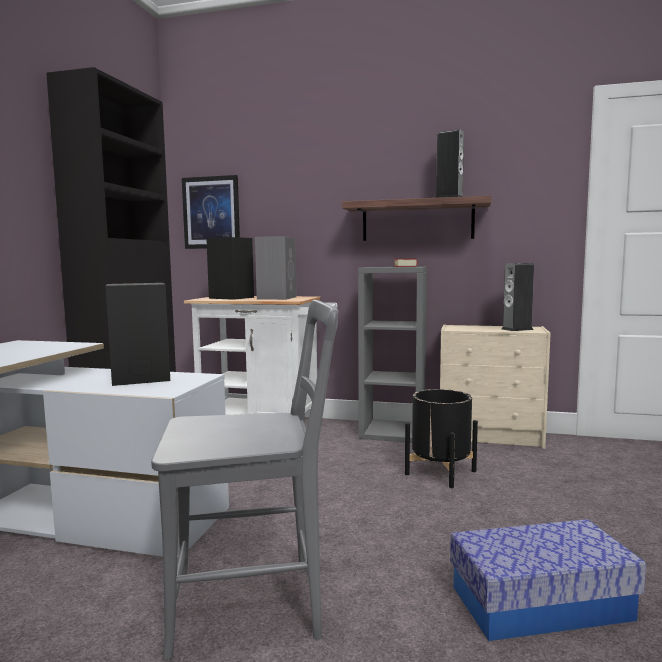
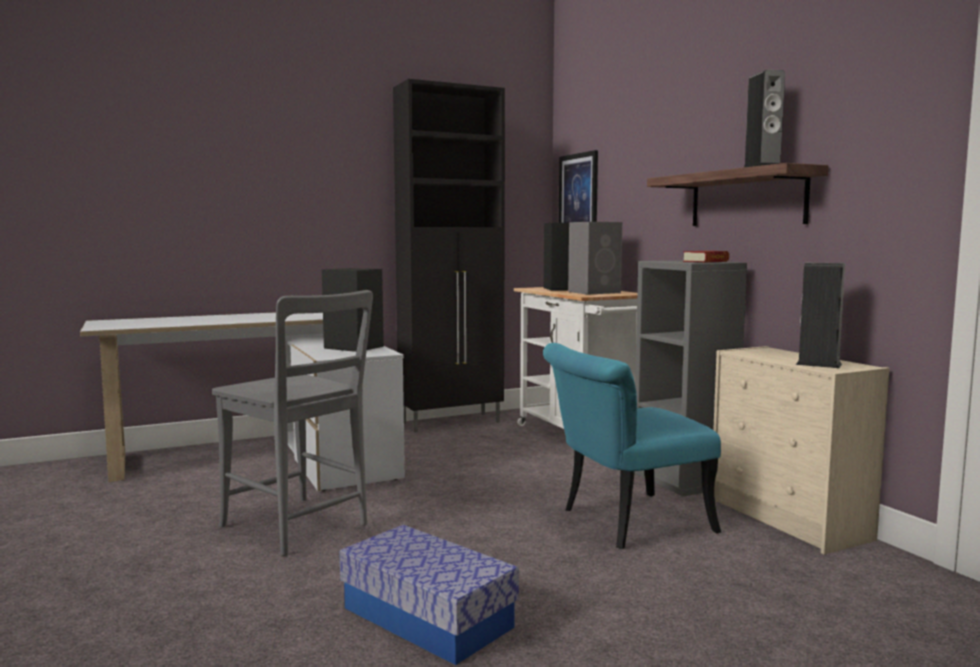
camera: 50 degrees right, 0 degrees up
(440, 472) = (623, 523): black planter -> turquoise chair

